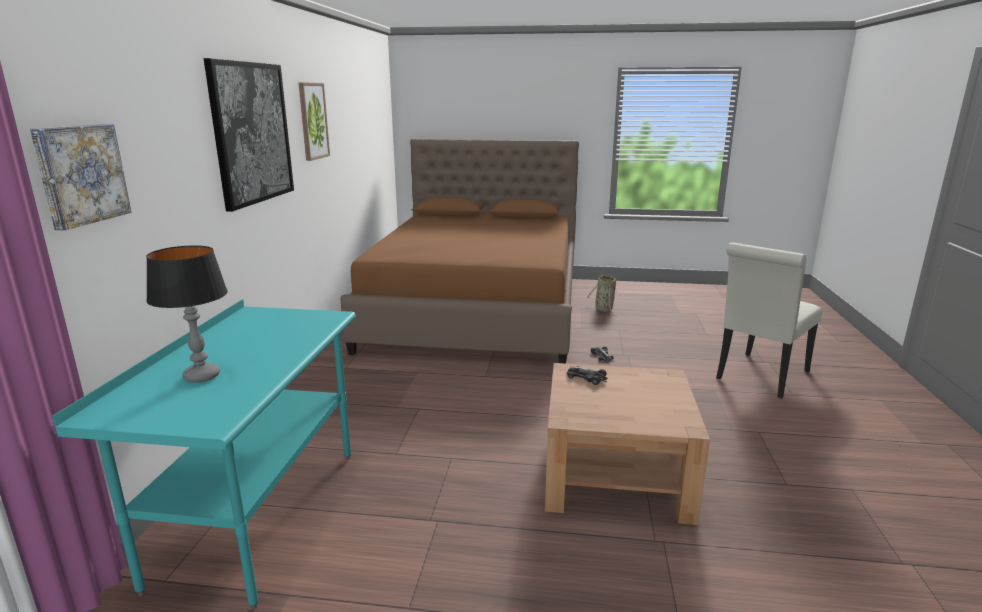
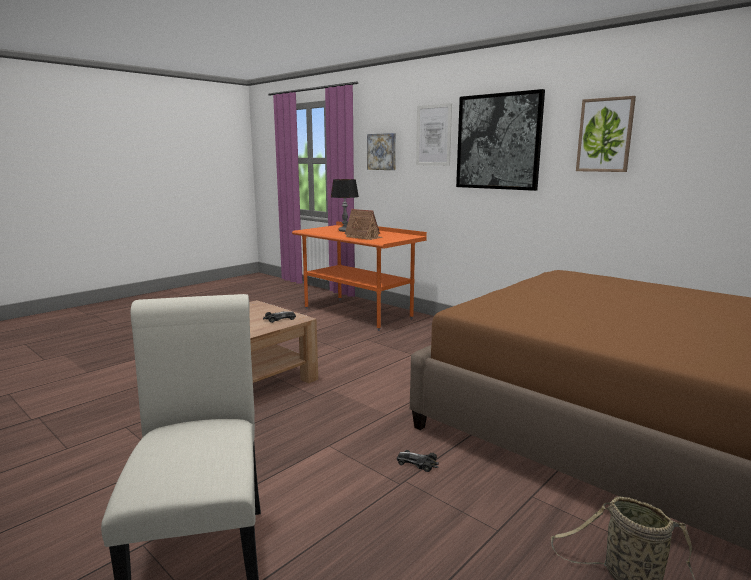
camera: 125 degrees right, 5 degrees down
(177, 126) = (433, 135): none -> picture
(259, 516) = (357, 313): turquoise desk -> orange desk
(291, 337) = (364, 237): none -> toy house

